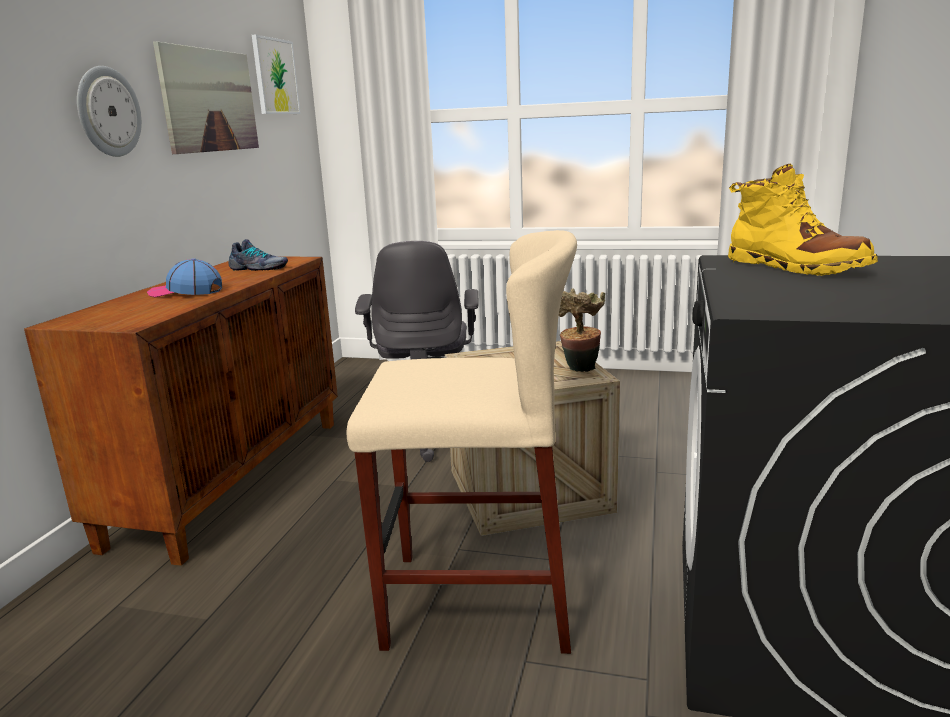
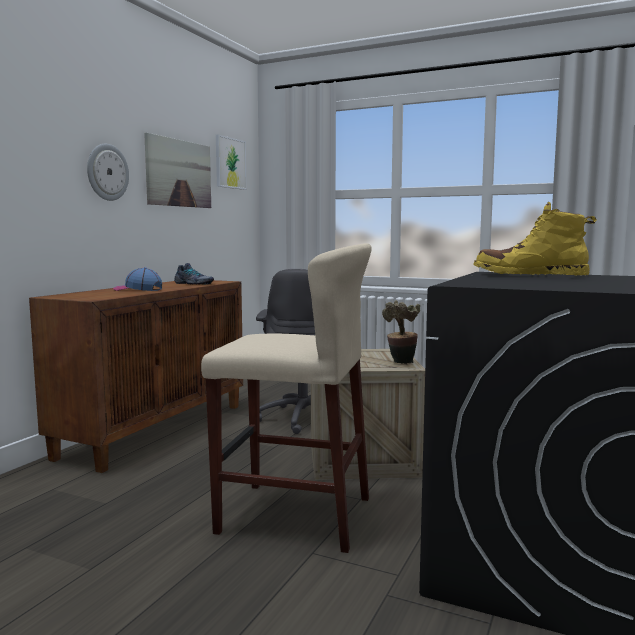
camera: 10 degrees right, 10 degrees down
(794, 267) = (529, 275): yellow boot -> yellow boot turned 135 degrees clockwise

